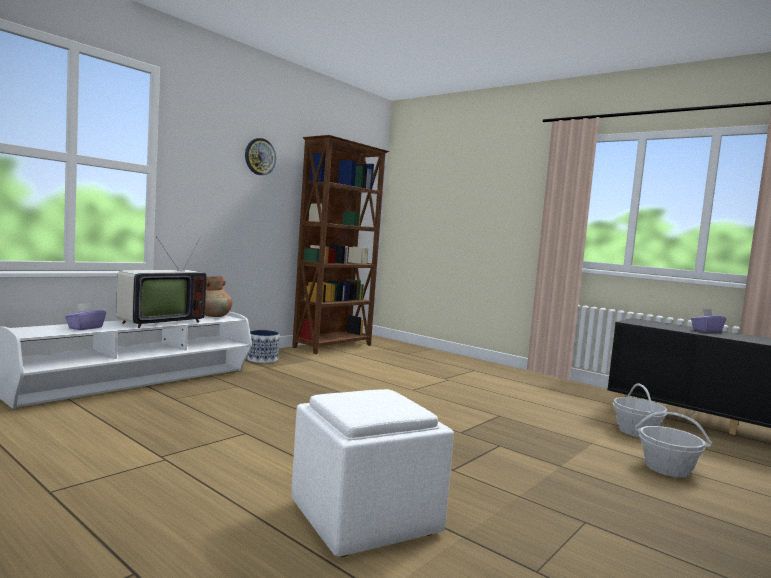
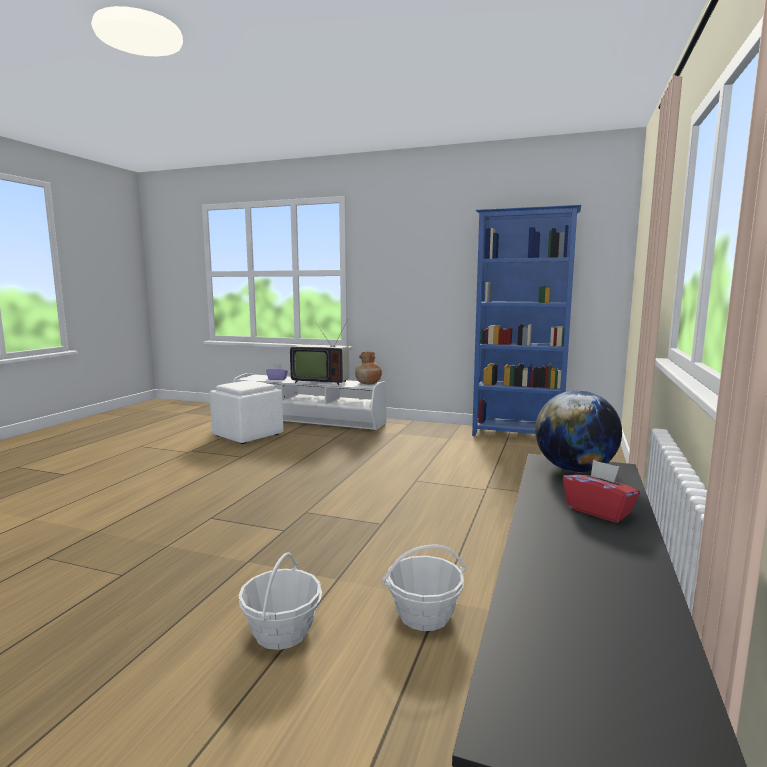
camera: 70 degrees right, 5 degrees up
(260, 156) = (435, 245): wall clock -> none
(262, 359) = (418, 428): planter -> none
(334, 346) = (518, 435): brown bookcase -> blue bookcase
(362, 518) = (120, 503): white ottoman -> white ottoman (248, 435)
(646, 323) = (574, 470): none -> globe
(706, 331) = (599, 511): purple tissue box -> red tissue box

